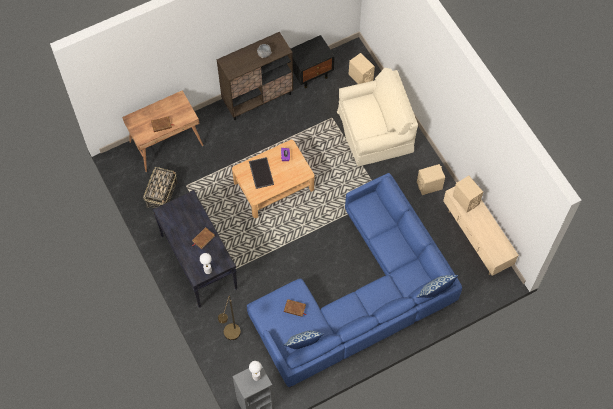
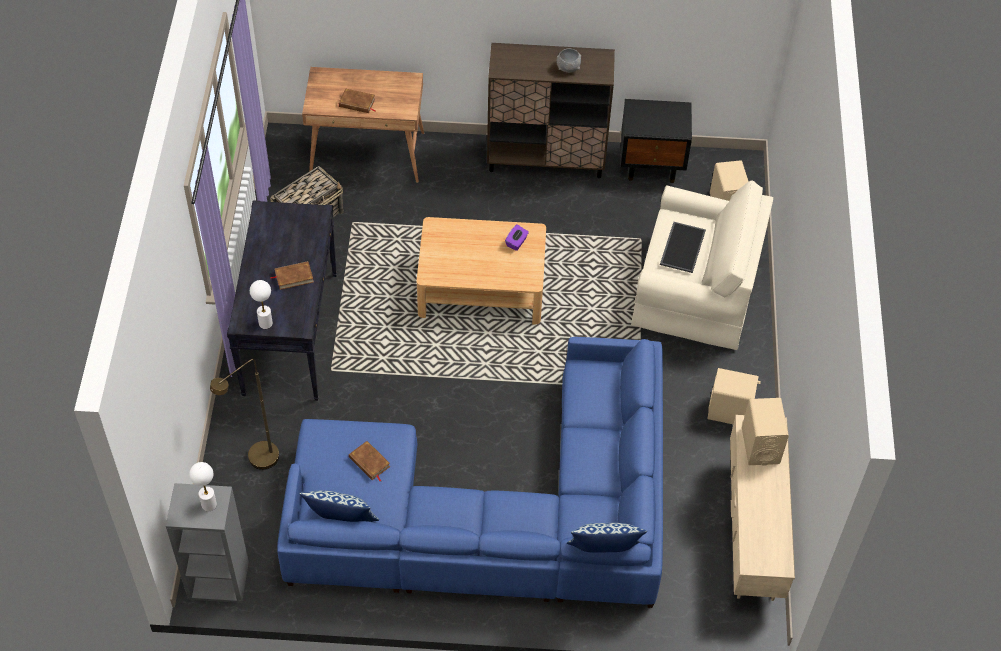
camera: 30 degrees right, 10 degrees down
(260, 173) = (462, 246): tray -> tray (682, 247)

